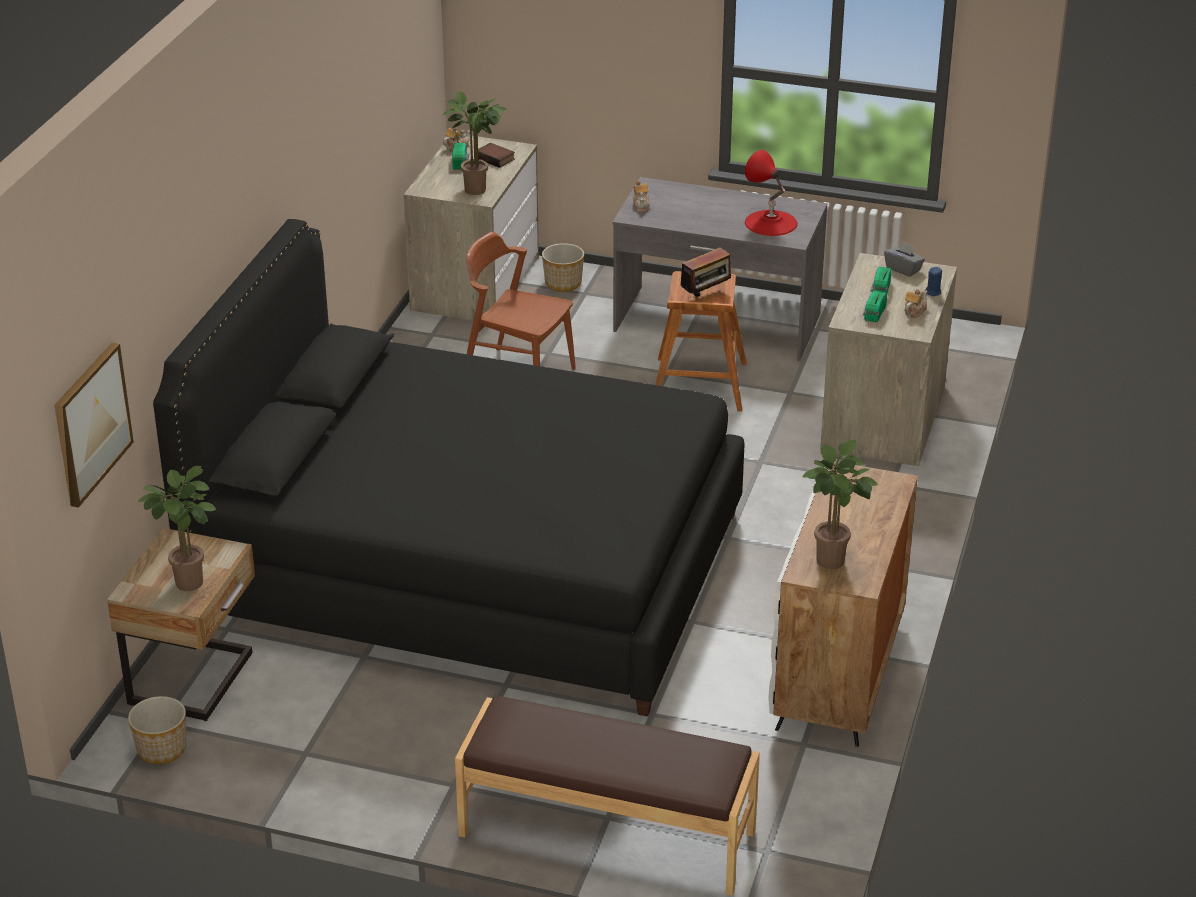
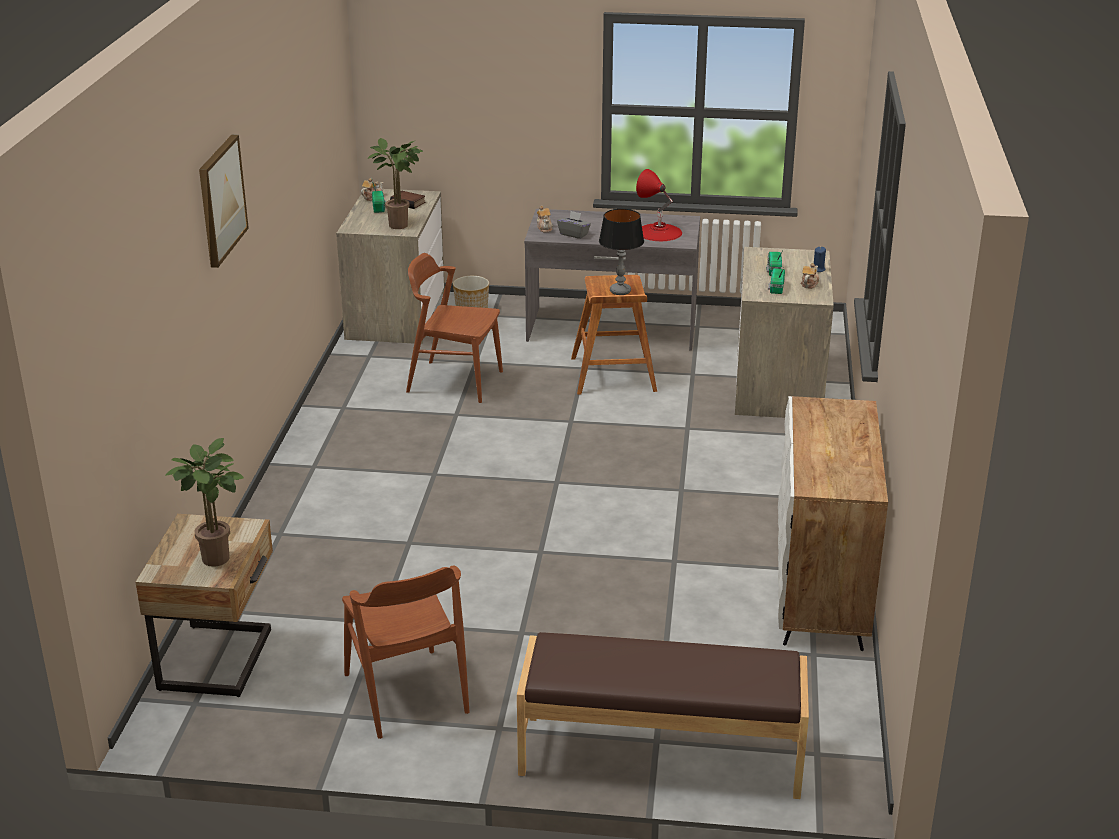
camera: 10 degrees left, 5 degrees down
(91, 423) = (112, 400): picture -> picture (221, 200)
(162, 750) = (201, 728): planter -> none
(371, 737) = (406, 693): none -> brown chair
(470, 568) = (458, 537): black bed -> none
(706, 295) = (620, 291): radio -> table lamp
(832, 563) = (834, 477): potted plant -> none
(903, 269) = (786, 255): grey tissue box -> grey tissue box (574, 234)

